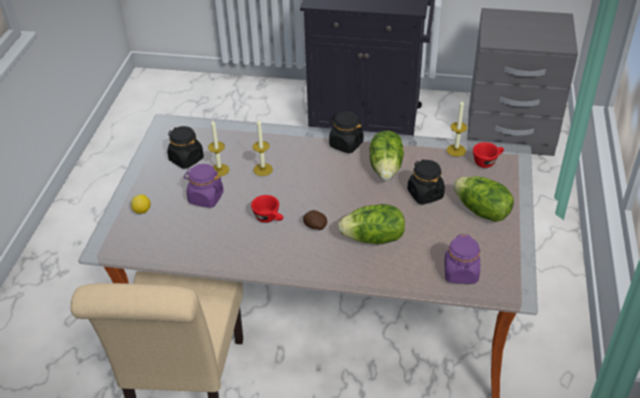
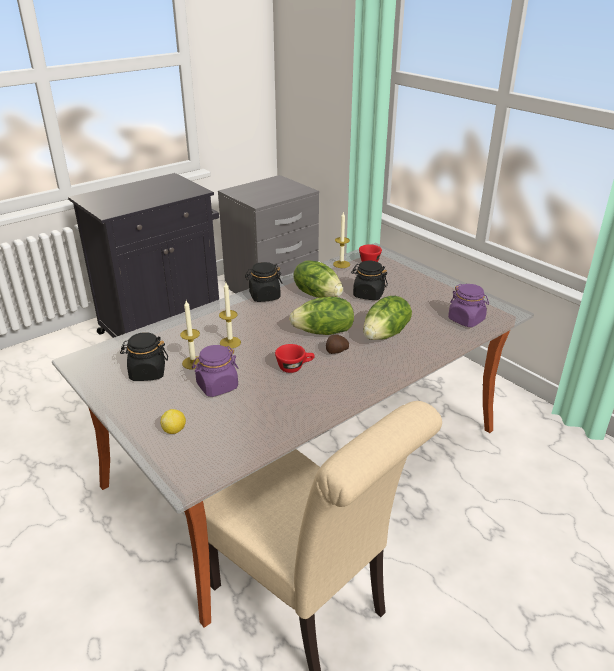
camera: 50 degrees left, 10 degrees down
(481, 211) = (415, 285): lettuce -> lettuce (324, 332)

